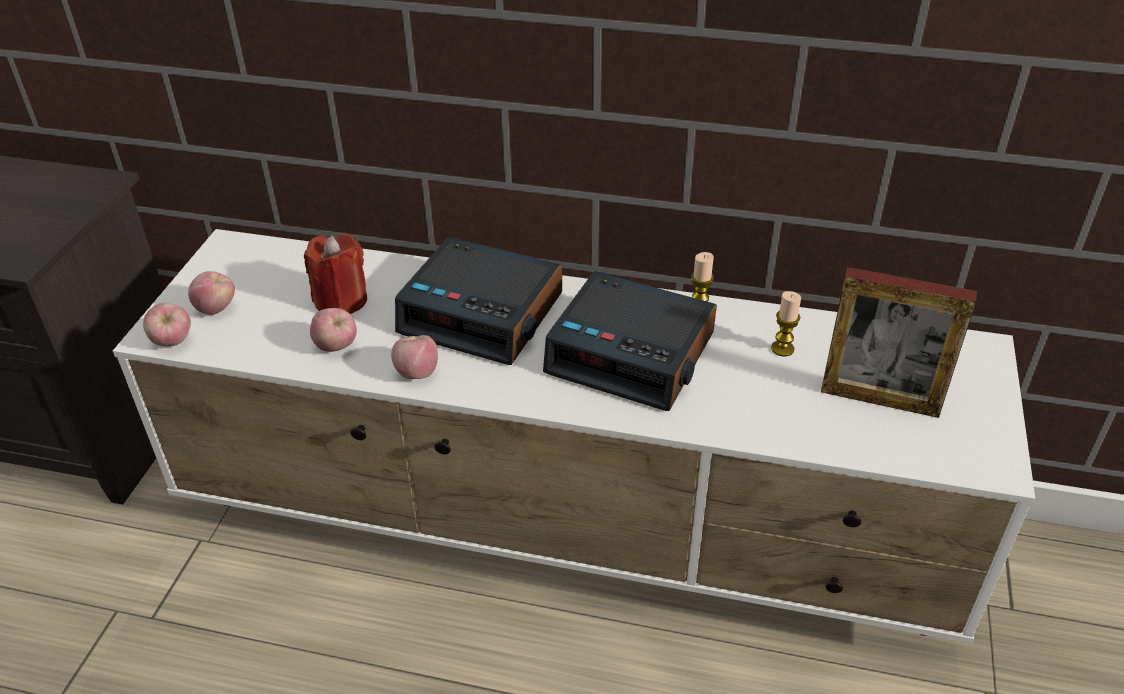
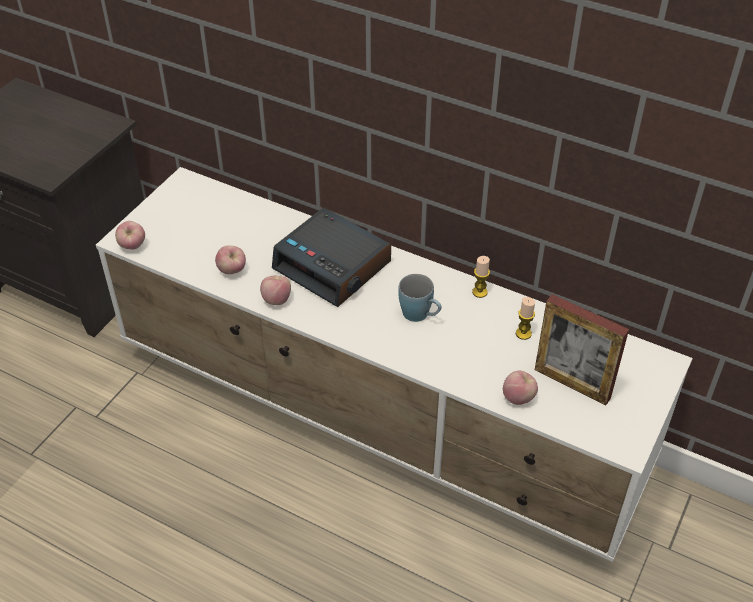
camera: 15 degrees right, 5 degrees up
(217, 308) = (165, 227): apple -> apple (518, 398)
(341, 300) = (245, 237): red candle -> none
(632, 353) = (420, 315): alarm clock -> blue mug

